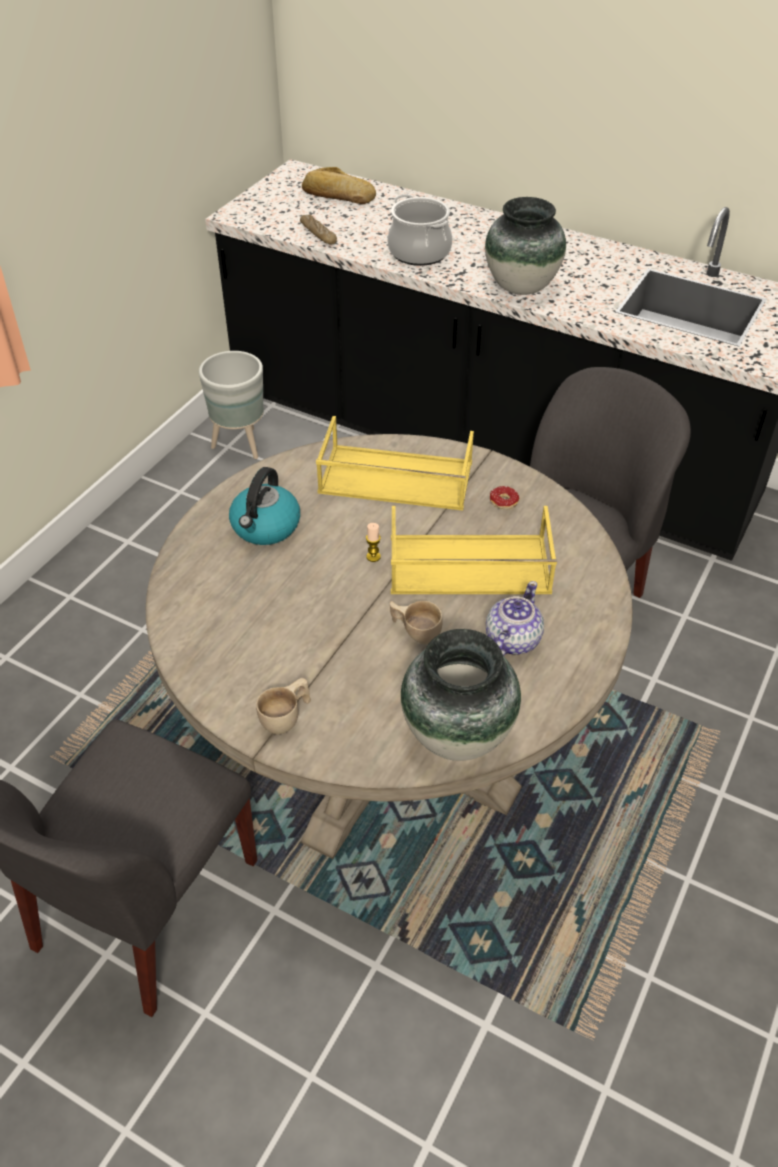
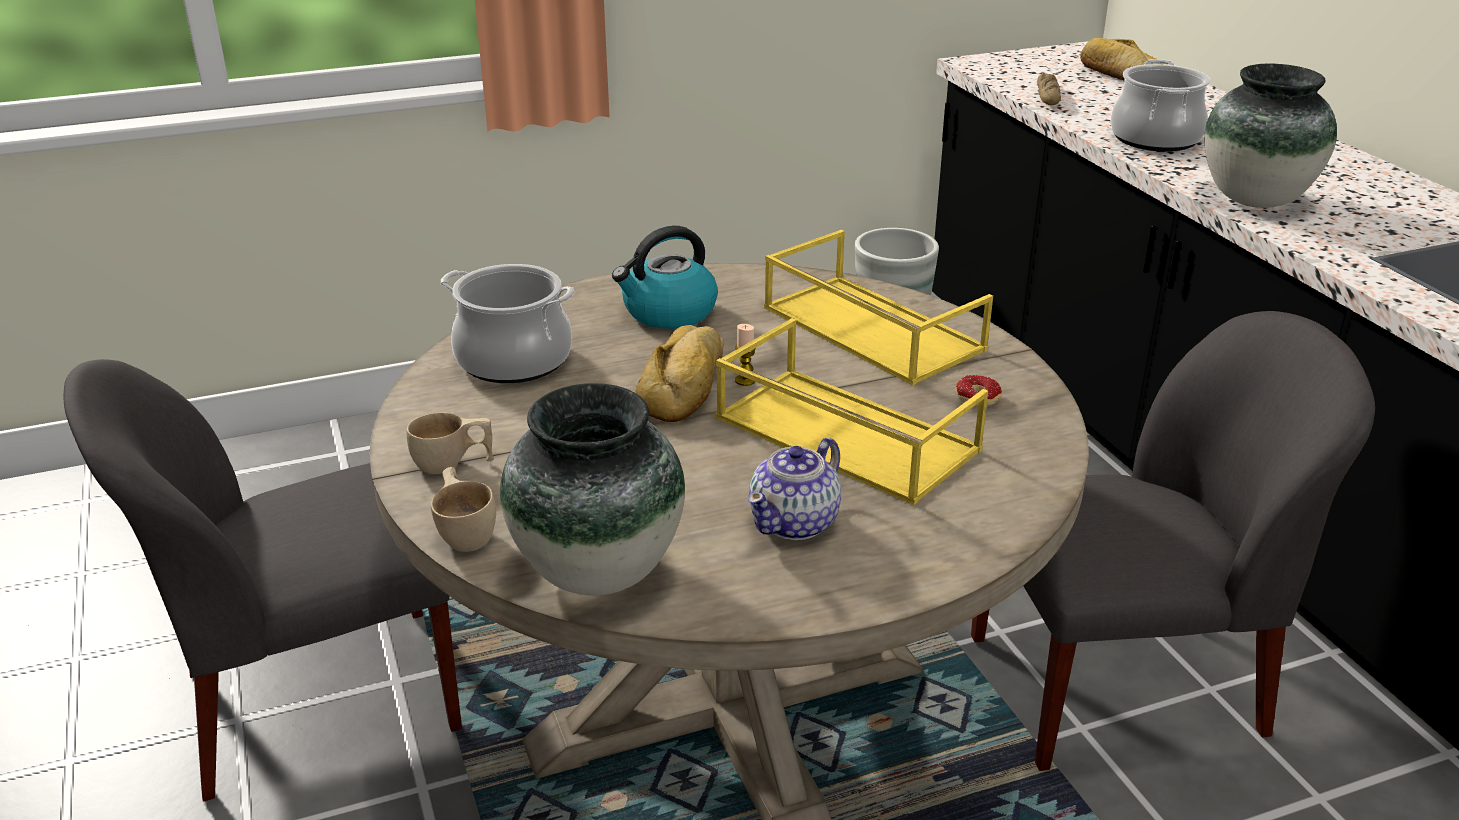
camera: 40 degrees right, 15 degrees down
(218, 619) = (513, 360): none -> cooking pot
(344, 578) = (686, 384): none -> bread
(415, 631) = (694, 461): beige cup -> beige cup (466, 531)
(511, 640) = (795, 522): teapot -> teapot turned 150 degrees clockwise

